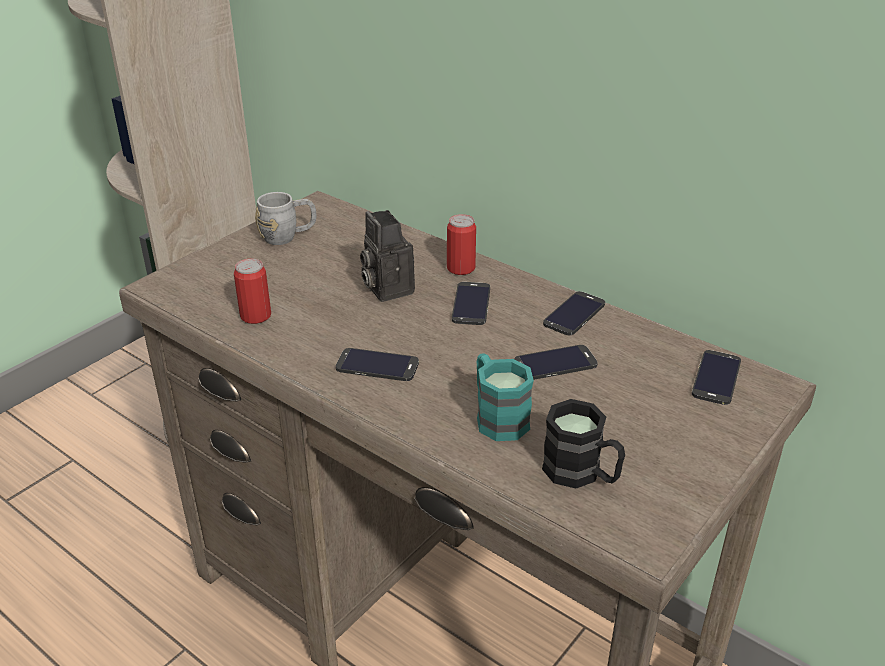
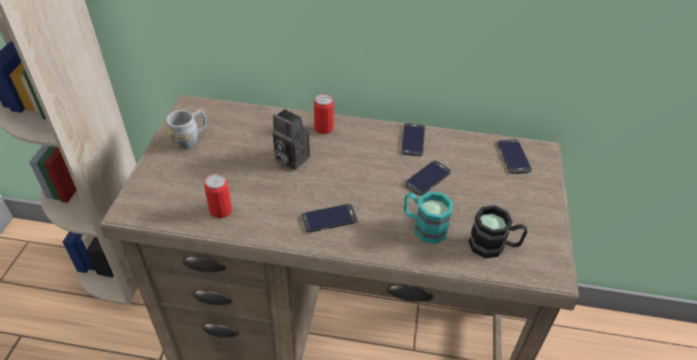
camera: 30 degrees left, 10 degrees up
(471, 304) = (350, 153): phone -> none

